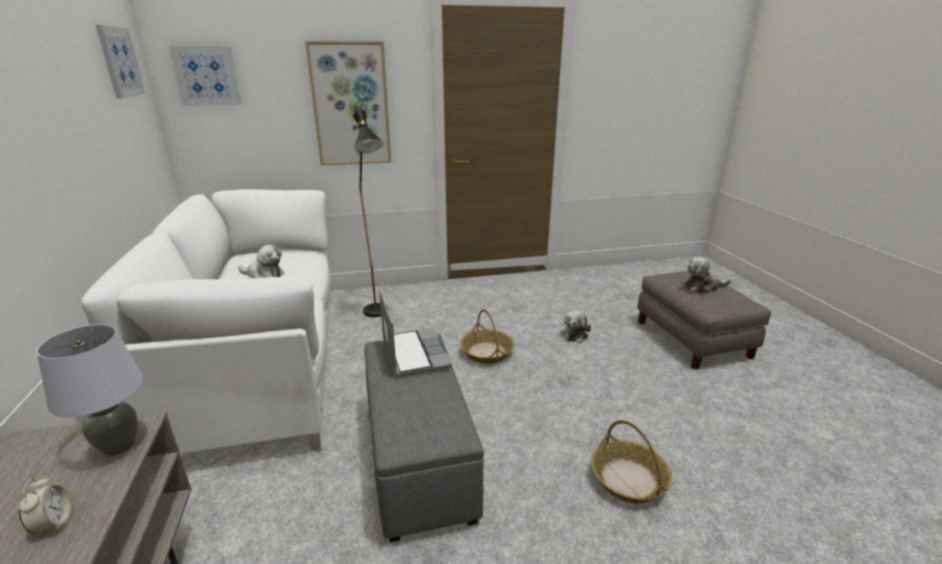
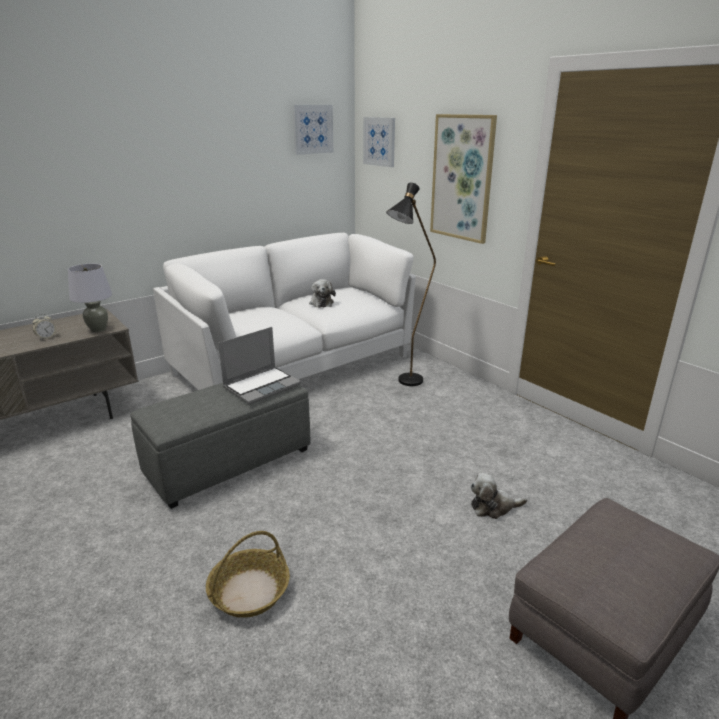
camera: 65 degrees right, 0 degrees up
(487, 352) = (396, 456): basket -> none
(703, 287) = (612, 553): plush toy -> none

